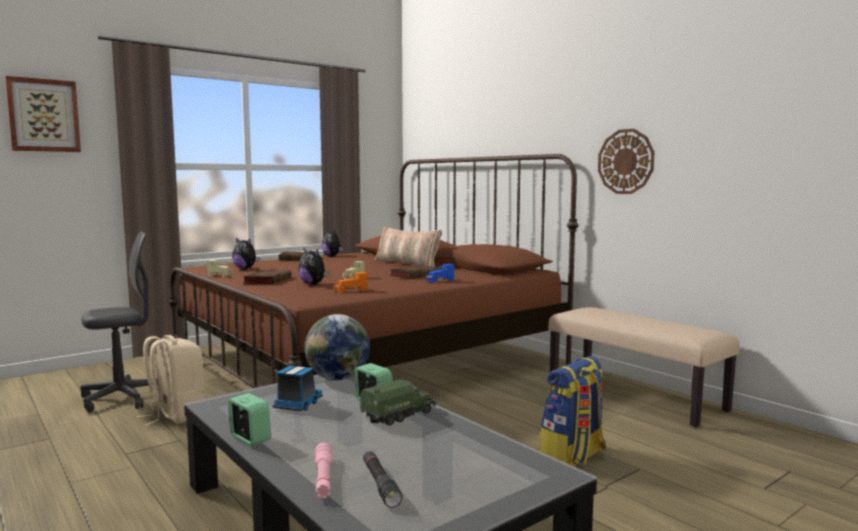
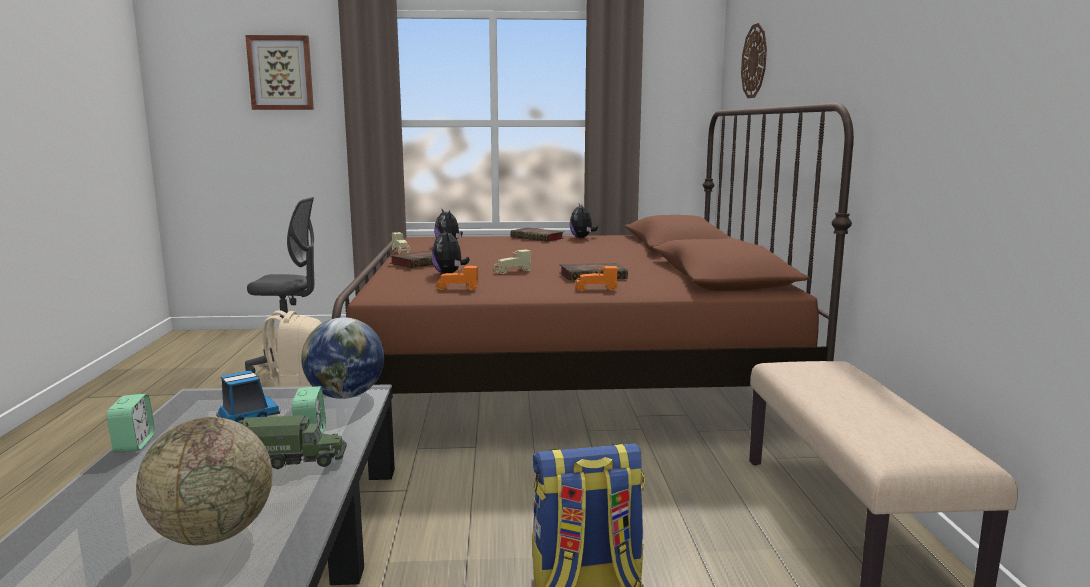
camera: 35 degrees right, 5 degrees up
(323, 478) = (82, 510): pink flashlight -> none
(380, 485) = (97, 539): black flashlight -> none
(407, 263) = (636, 257): pillow -> none
(440, 281) = (595, 289): blue toy car -> orange toy car
(450, 459) = (213, 535): none -> globe
(625, 161) = (916, 117): wall clock -> wall clock (754, 61)

